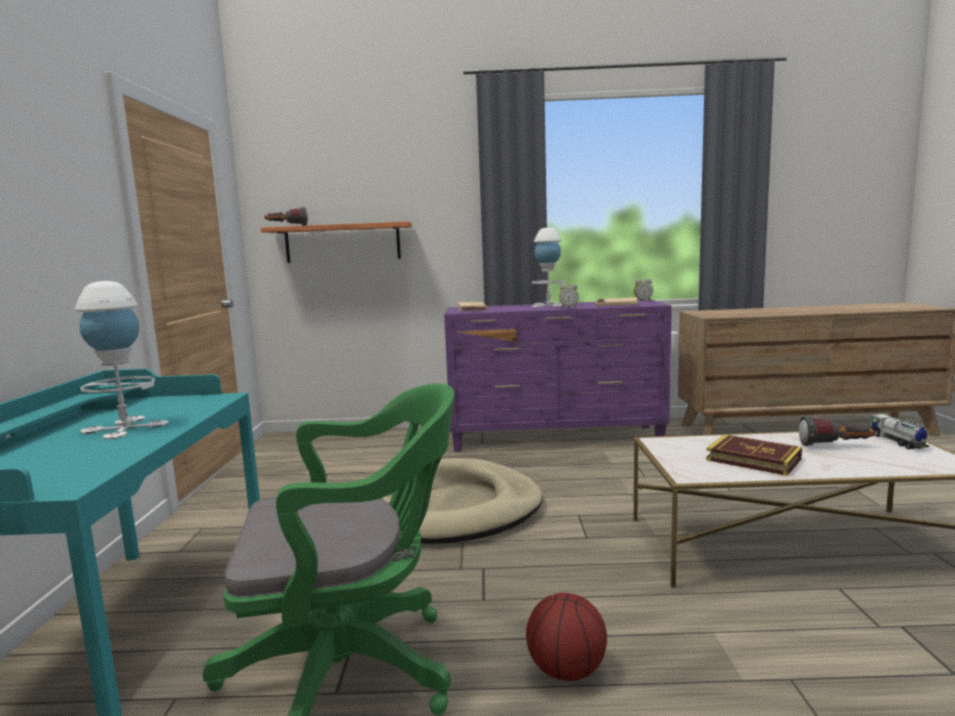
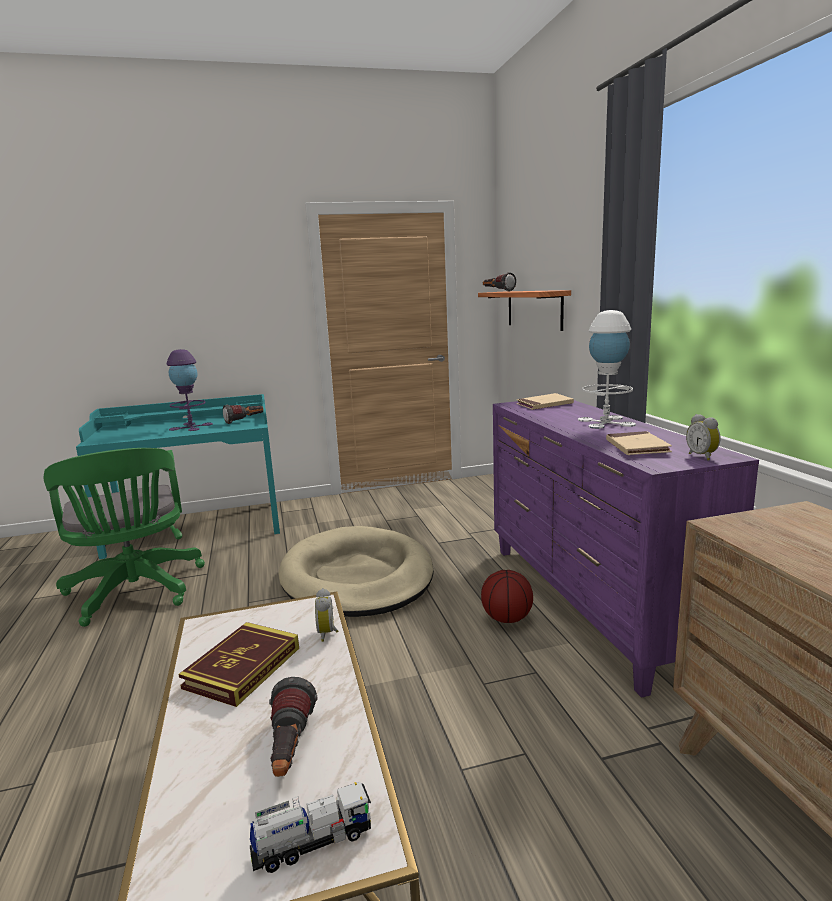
camera: 75 degrees right, 5 degrees up
(125, 427) = (191, 427): white table lamp -> purple table lamp
(170, 402) = (245, 421): none -> flashlight
(567, 671) = (100, 665): basketball -> basketball (506, 619)
(568, 308) = (571, 432): alarm clock -> alarm clock (328, 633)

